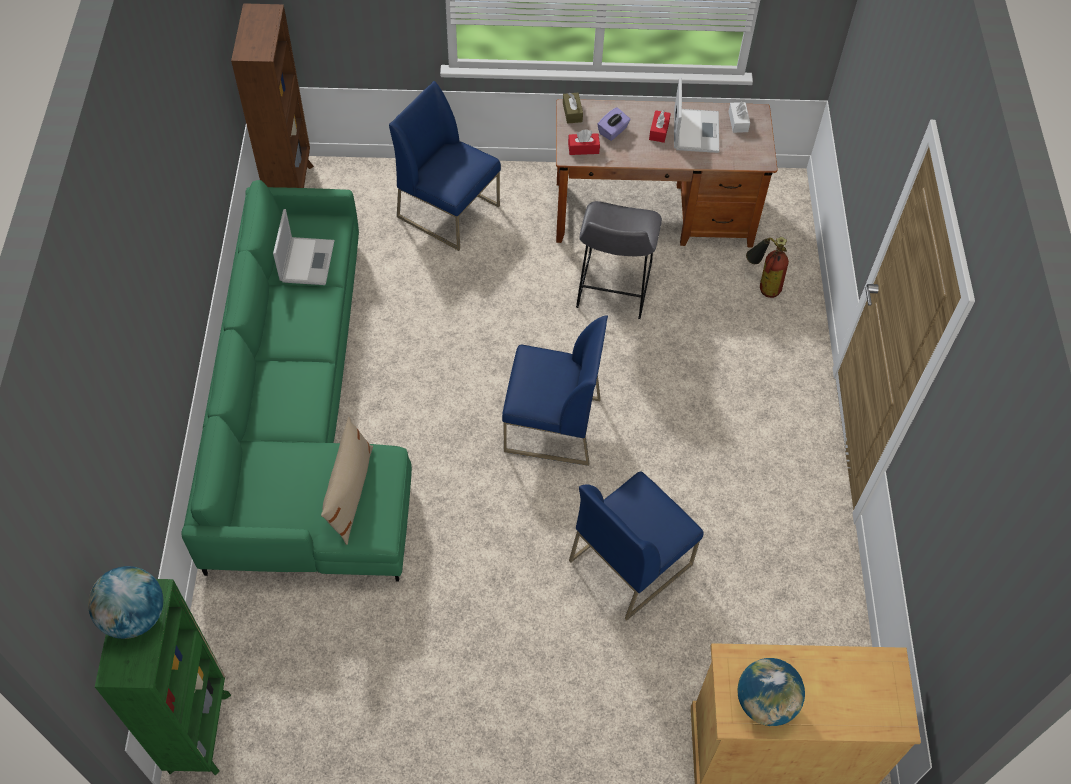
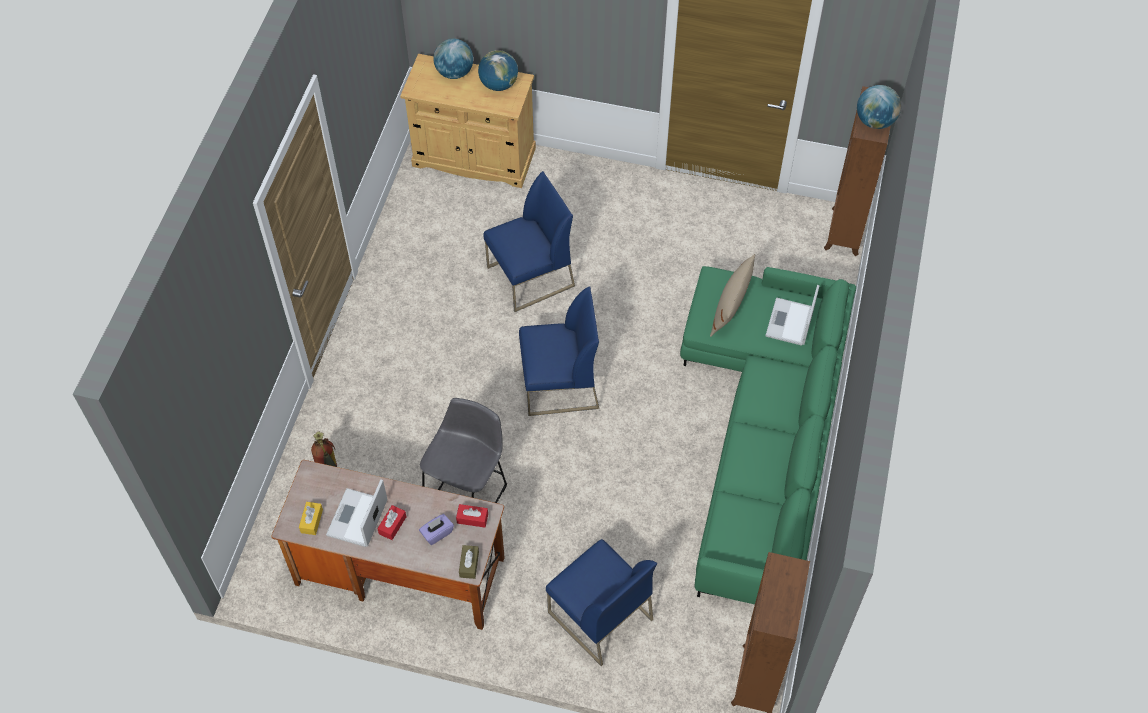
camera: 165 degrees left, 0 degrees up
(200, 730) = (844, 232): green bookcase -> brown bookcase
(307, 260) = (748, 516): laptop -> laptop (790, 323)
(551, 425) = (559, 385): blue chair -> blue chair turned 150 degrees clockwise
(738, 122) = (311, 521): white tissue box -> yellow tissue box
(844, 712) = (454, 72): none -> globe

